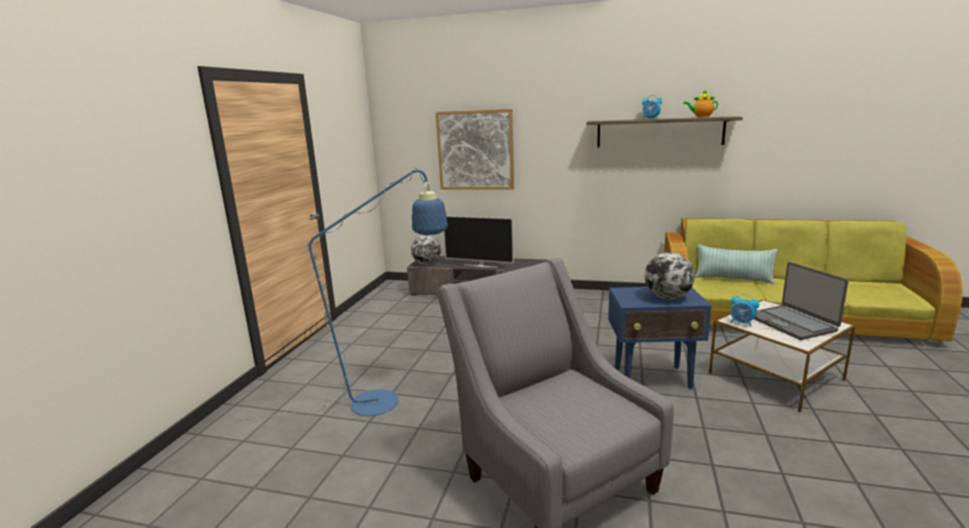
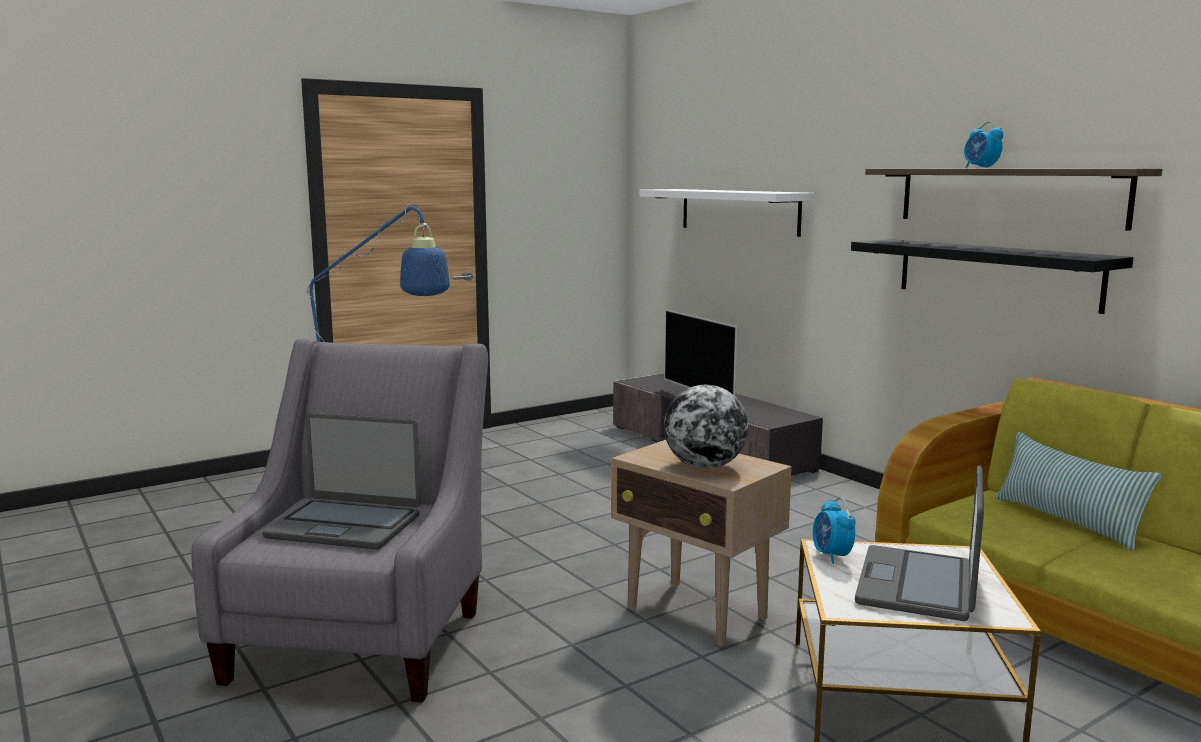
camera: 40 degrees right, 5 degrees down
(427, 264) = (643, 383): globe -> none
(475, 150) = (738, 211): picture -> white shelf
(571, 406) = (345, 525): none -> laptop
(653, 378) = (697, 613): blue side table -> beige side table
(654, 171) = (996, 273): none -> black shelf
(701, 117) = (1067, 168): teapot -> none

